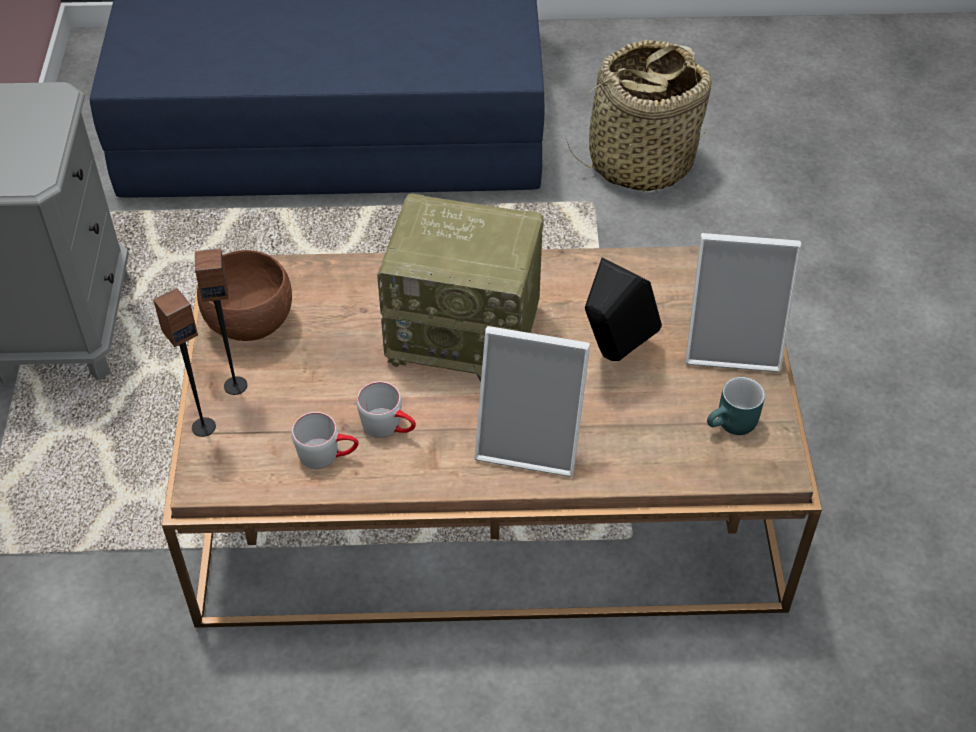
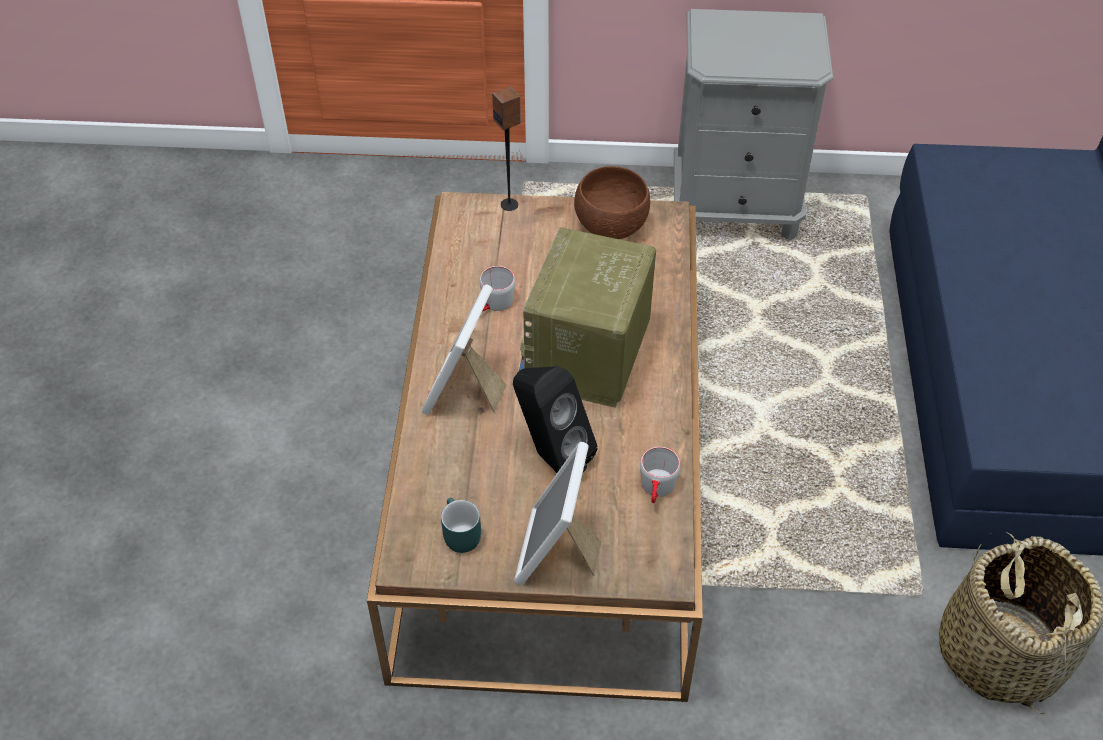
camera: 95 degrees right, 0 degrees up
(235, 385) = (547, 220): speaker -> none
(328, 454) = (472, 270): grey mug -> grey mug (657, 490)

